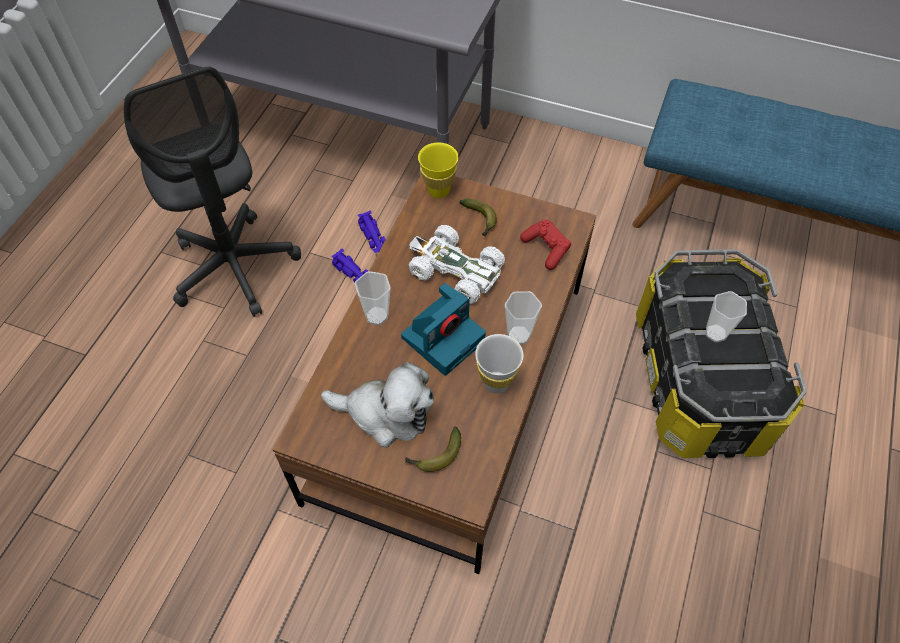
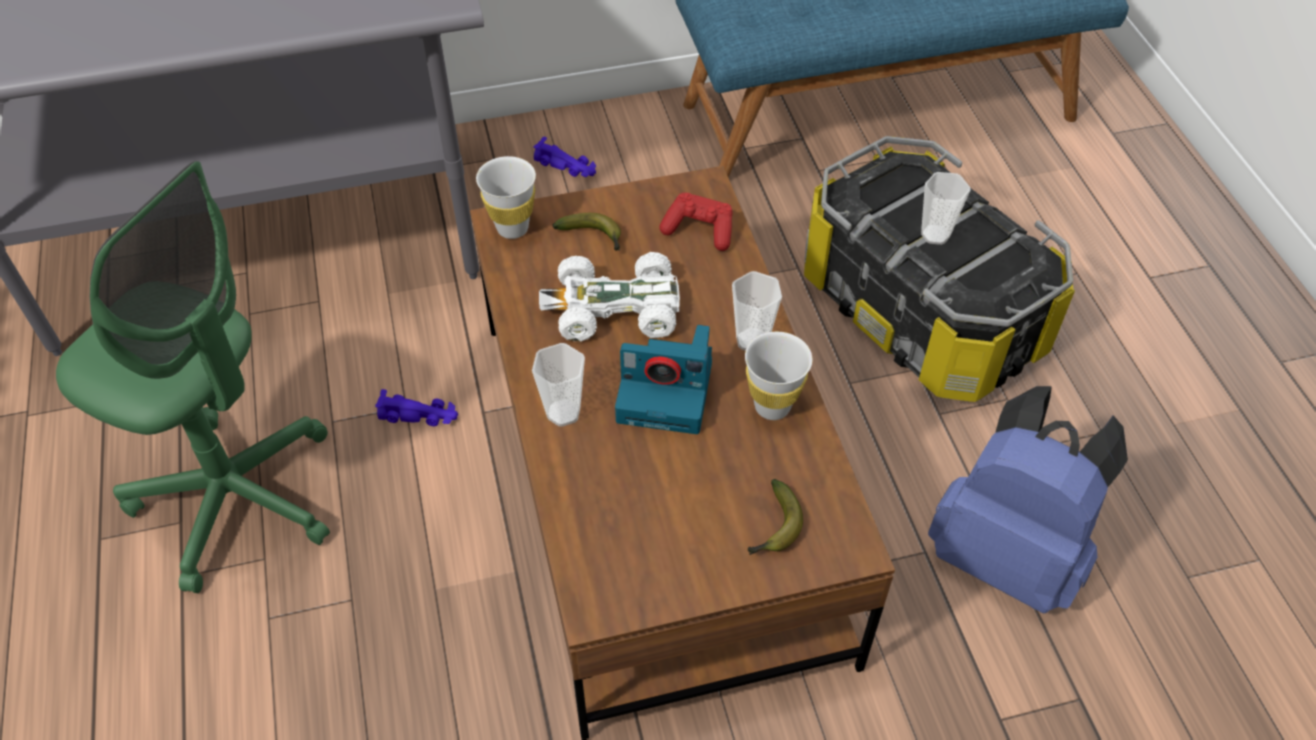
camera: 35 degrees left, 5 degrees down
(235, 267) = (237, 498): grey office chair -> green office chair
(374, 238) = (408, 357): purple toy car -> purple toy car (566, 166)
(386, 413) = (675, 516): plush toy -> none
(438, 191) = (512, 228): yellow cup -> white cup
(443, 337) = (667, 391): camera -> camera turned 90 degrees clockwise
(626, 566) = (1007, 555): none -> blue backpack

